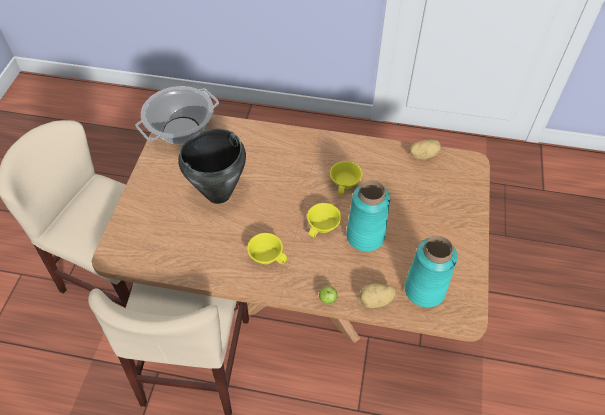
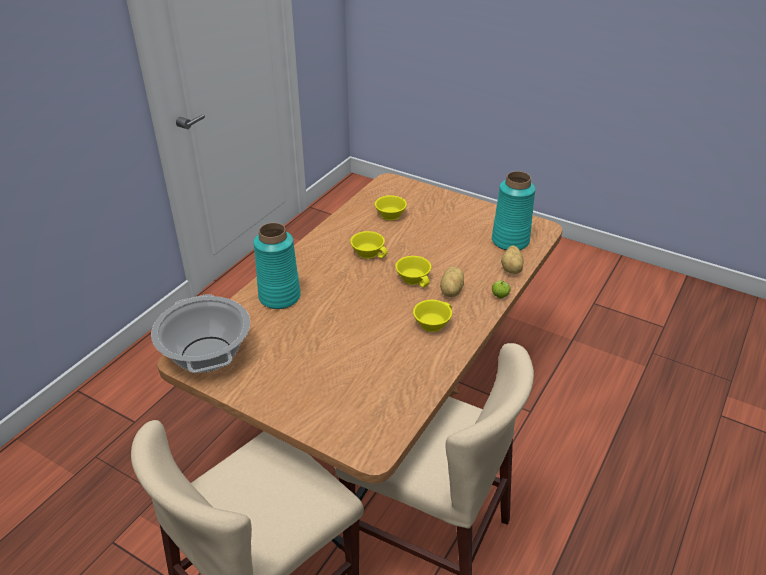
camera: 70 degrees left, 15 degrees down
(218, 194) = (329, 342): black cooking pot -> none
(365, 236) = (438, 257): turquoise vase -> turquoise vase (279, 297)
(413, 179) = (389, 215): none -> yellow cup
(423, 155) = (364, 202): potato -> potato (450, 291)

